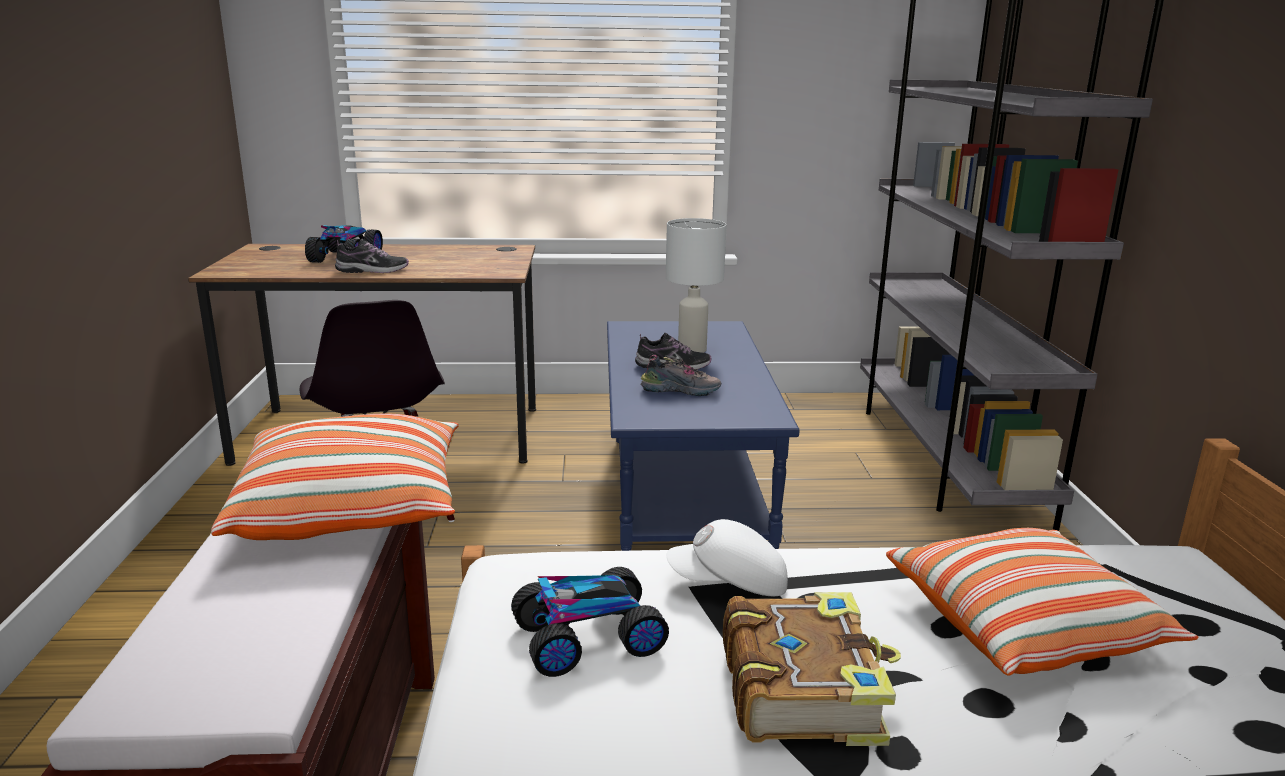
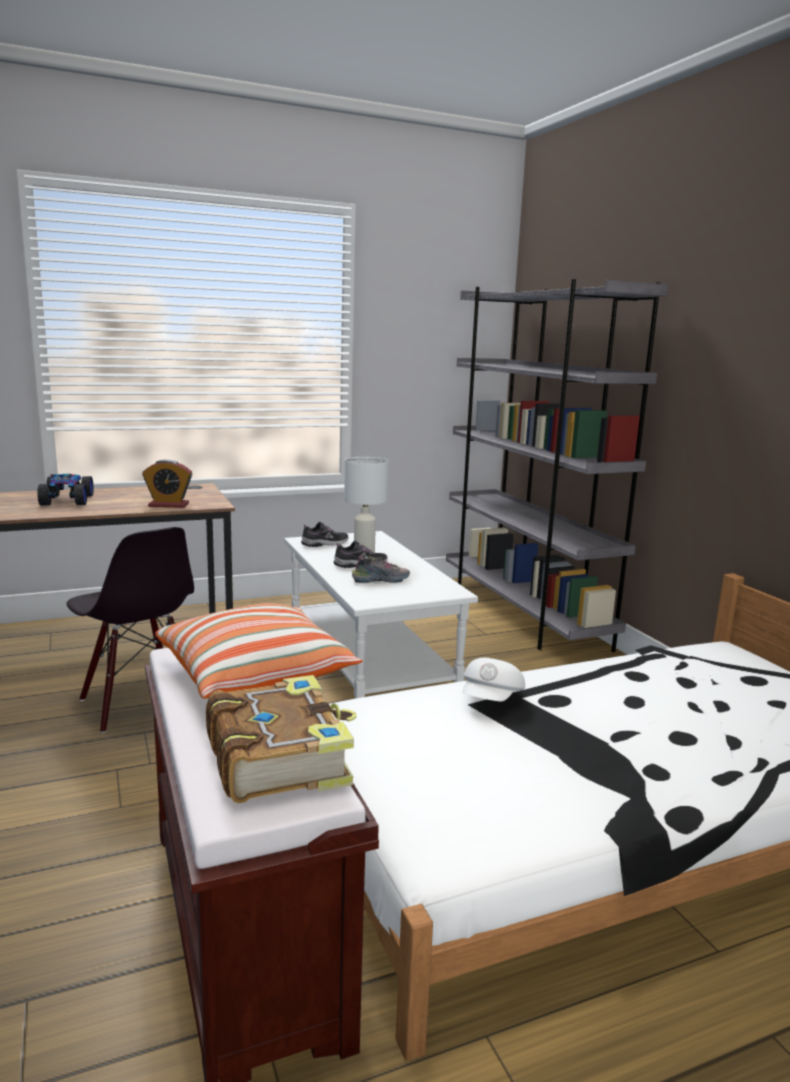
camera: 20 degrees left, 5 degrees down
(372, 270) = (103, 509): shoe -> shoe (325, 544)
(450, 270) = (168, 505): none -> alarm clock
(589, 639) = (430, 745): toy car -> none
(682, 496) = (366, 662): blue coffee table -> white coffee table
(729, 585) = (492, 699): white cap -> white cap turned 45 degrees counterclockwise
(803, 688) = (581, 748): book -> book (279, 757)
(1025, 627) = (673, 695): pillow -> none

